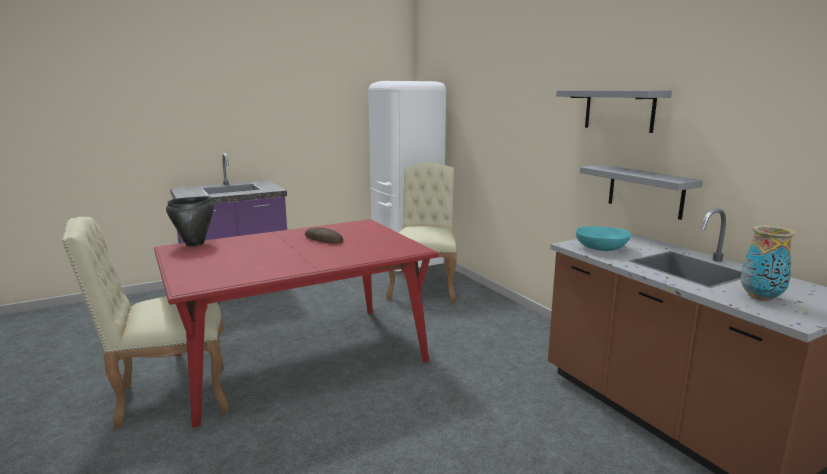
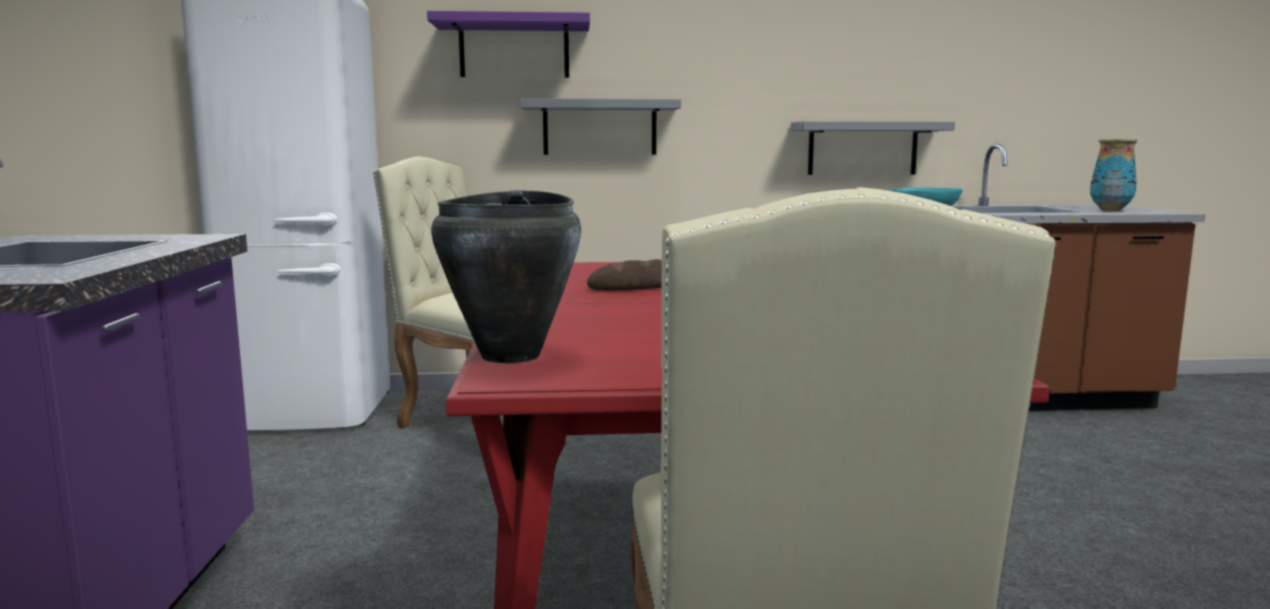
camera: 65 degrees left, 5 degrees down
(487, 109) = (514, 49): none -> purple shelf
(619, 110) = (812, 44): grey shelf -> grey shelf (599, 128)

